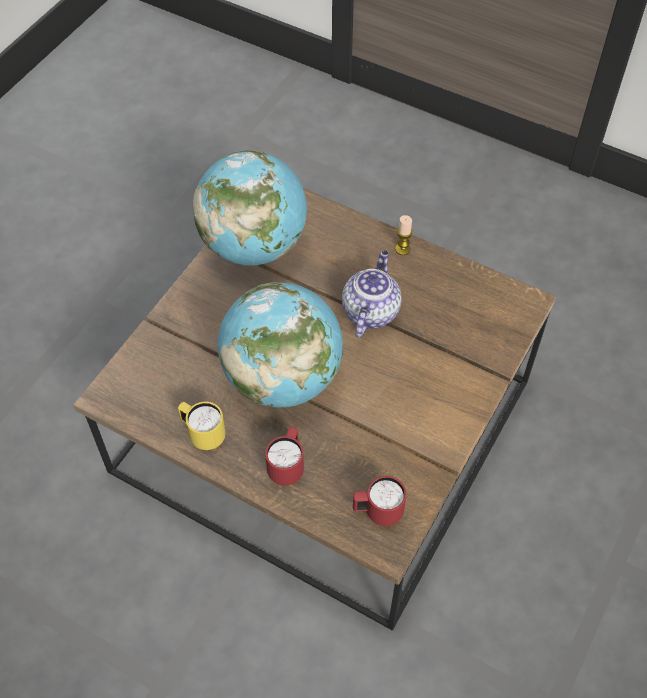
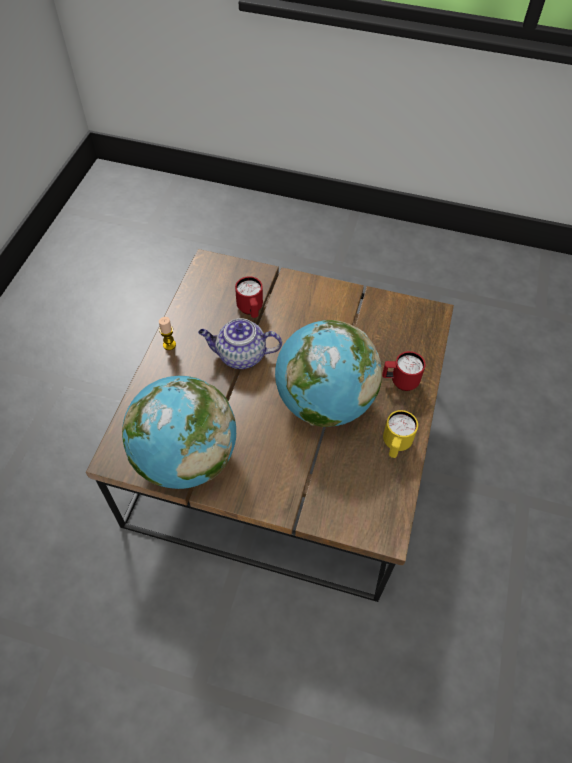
camera: 105 degrees left, 0 degrees up
(377, 512) = (412, 322): red mug -> red mug (251, 310)

